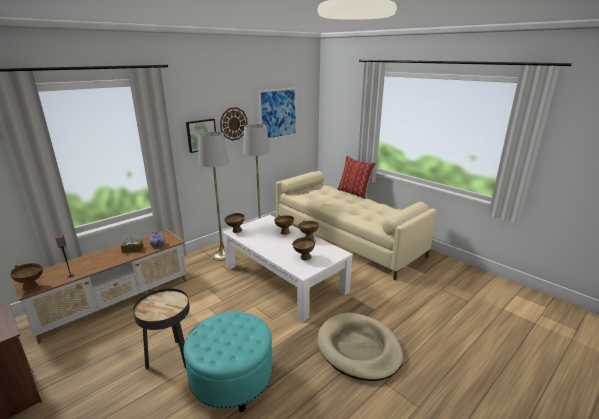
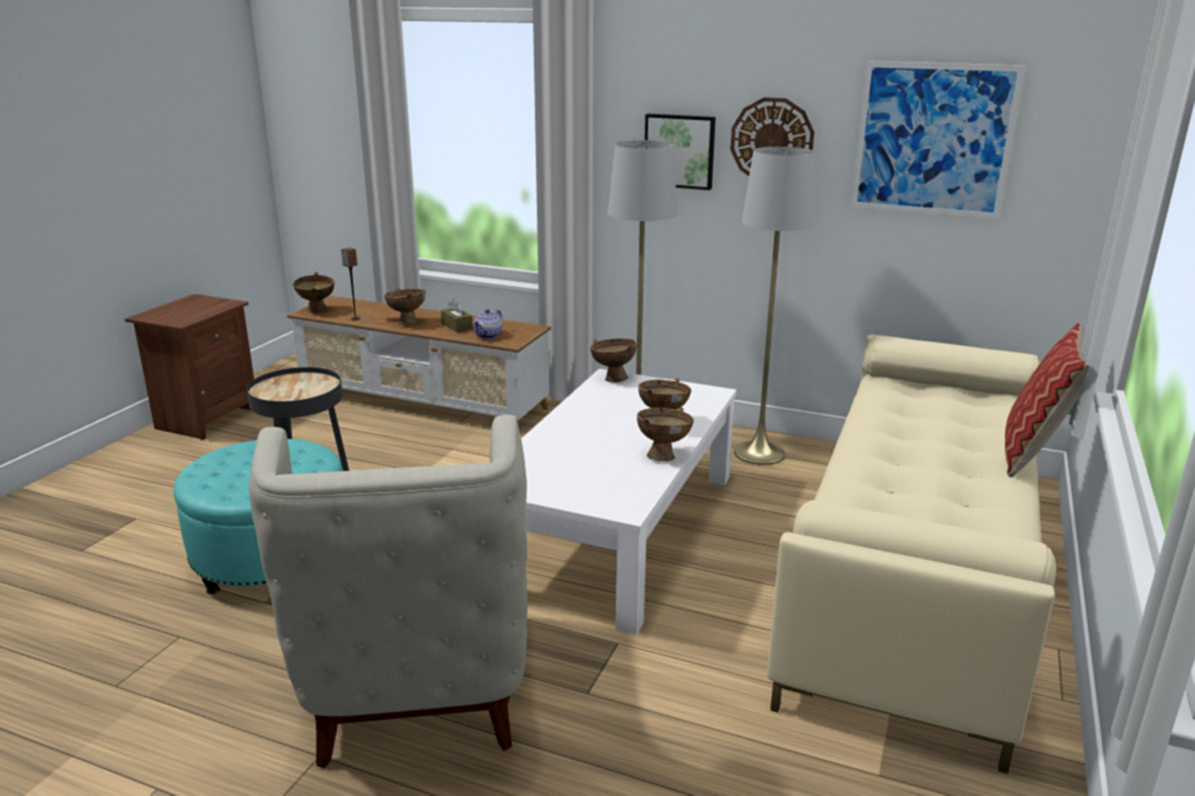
camera: 65 degrees right, 0 degrees up
(303, 258) = (561, 469): brown bowl -> brown bowl (406, 322)
(358, 348) = (418, 694): beige dog bed -> beige armchair

